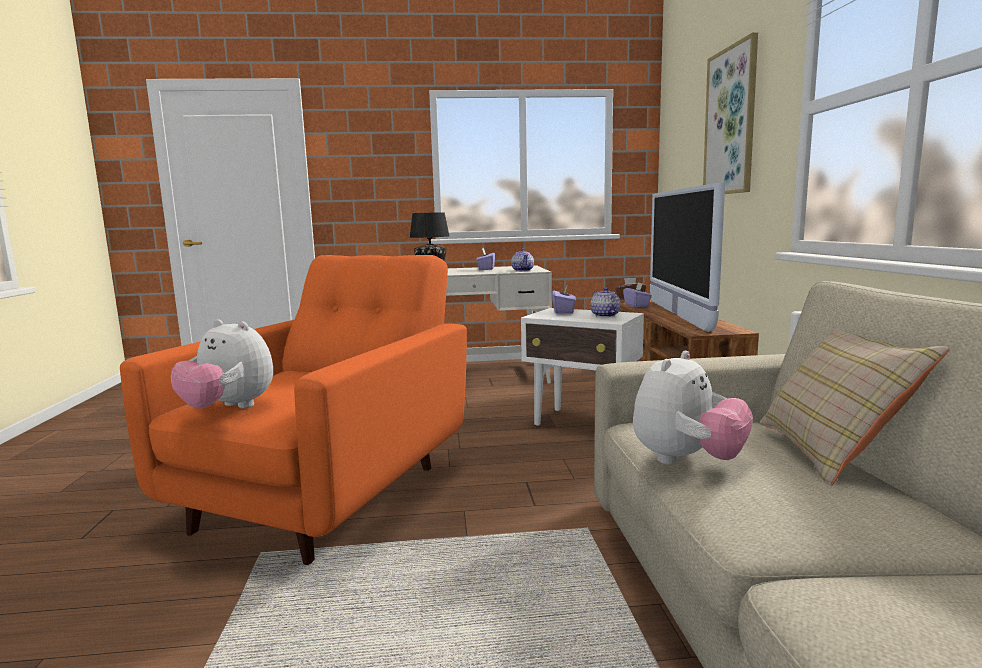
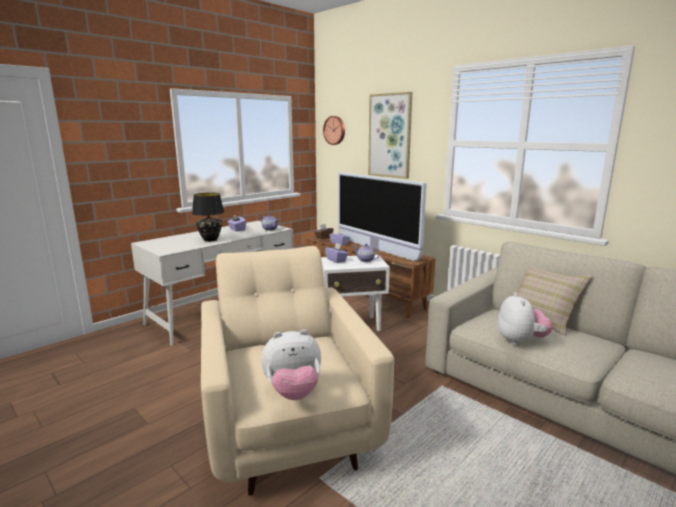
camera: 40 degrees left, 5 degrees up
(331, 490) = (287, 422): orange armchair -> beige armchair
(675, 133) = (335, 130): none -> wall clock

